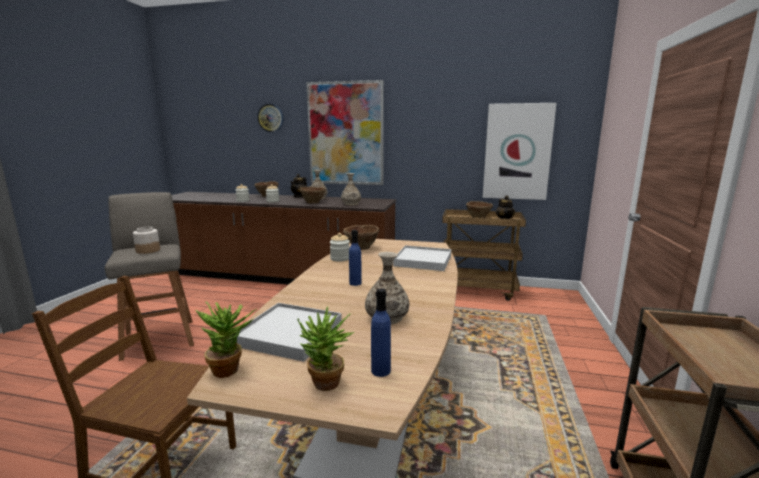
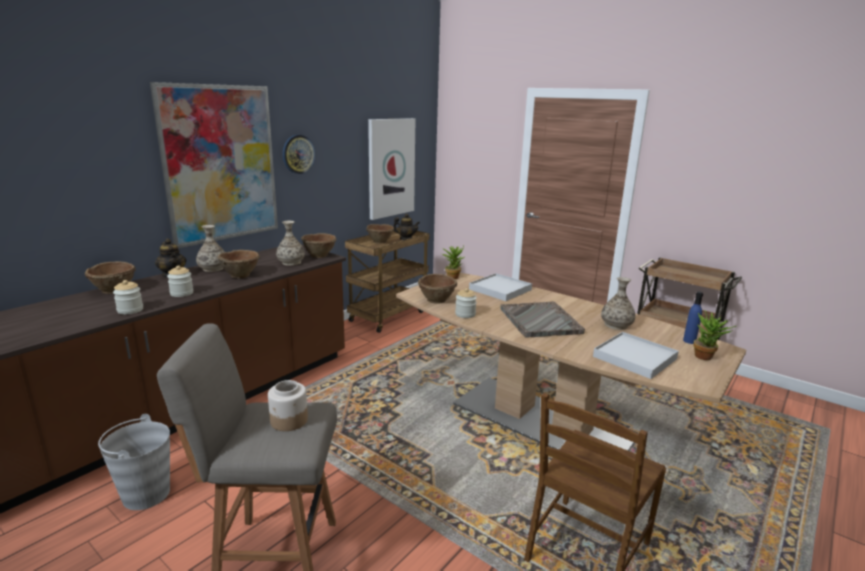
camera: 65 degrees left, 5 degrees up
(209, 293) = (146, 494): none -> grey bucket
(231, 369) = (686, 382): potted plant -> potted plant (452, 276)
(270, 118) = (78, 145): wall clock -> wall clock (298, 154)
(355, 283) = (540, 321): blue bottle -> grey tray
(376, 205) = (319, 255): none -> brown bowl

